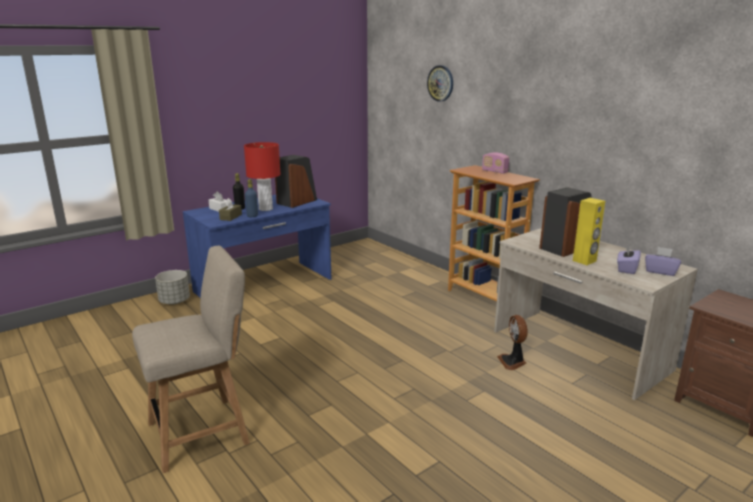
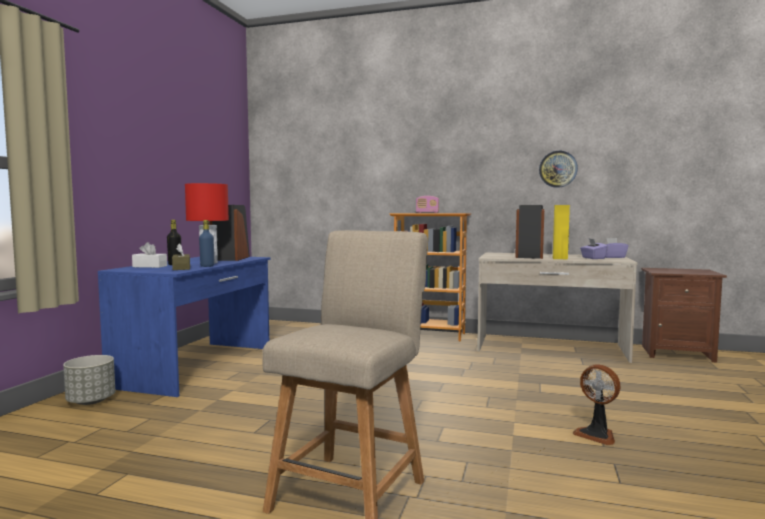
camera: 35 degrees left, 15 degrees down
(440, 83) = (350, 143): wall clock -> wall clock (558, 169)
(513, 362) = (524, 363): fan -> fan (597, 435)

